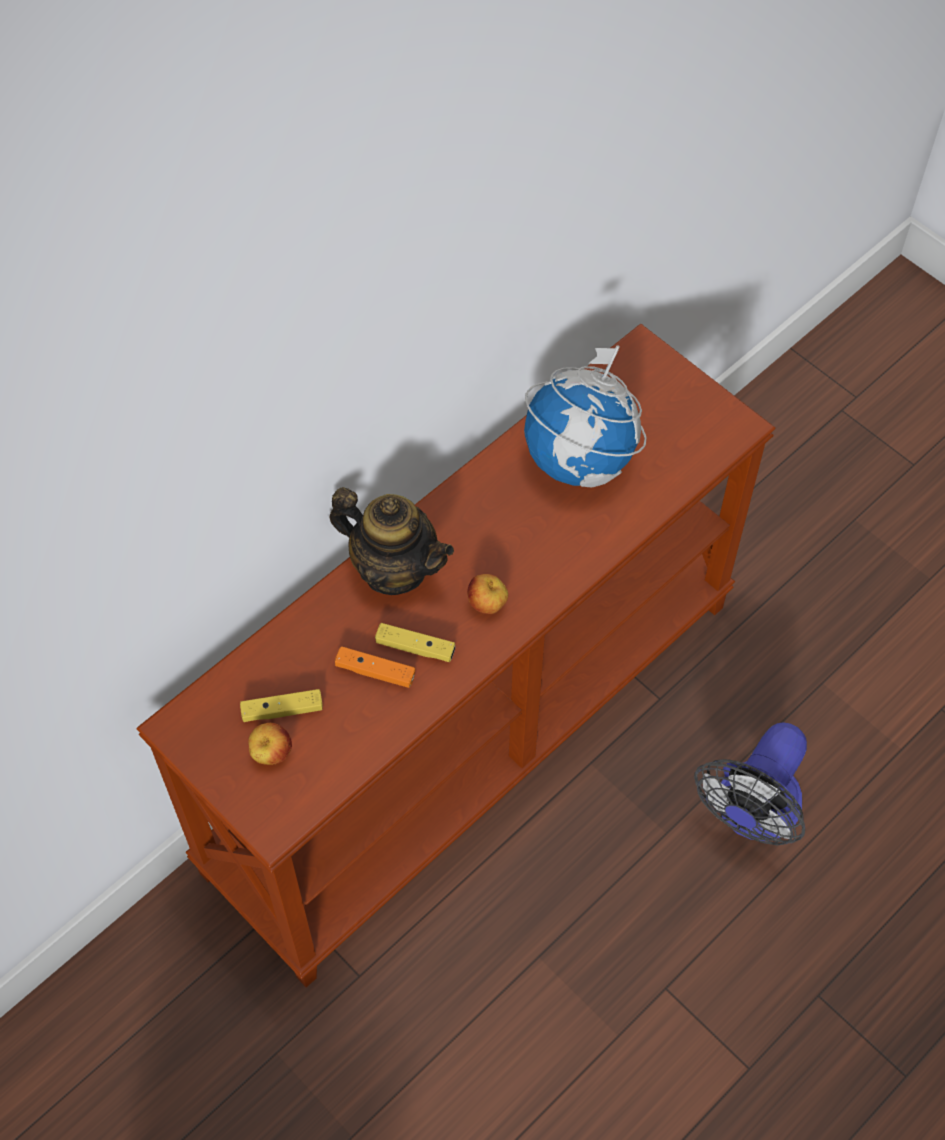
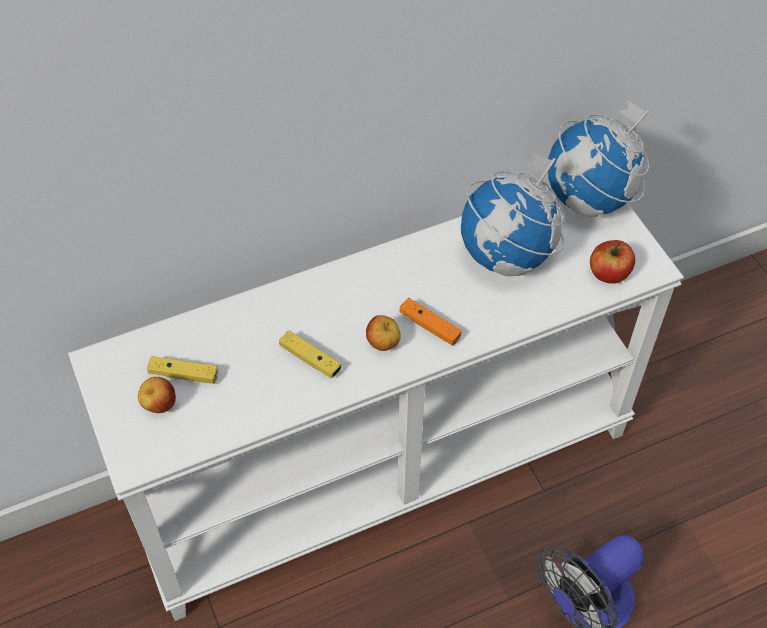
camera: 20 degrees right, 5 degrees down
(375, 672) = (270, 368): orange game controller -> orange game controller (429, 326)
(394, 568) = (321, 294): teapot -> none
(470, 731) = (383, 466): brown console table -> white console table
(644, 365) = (590, 199): none -> globe
(696, 447) = (609, 273): none -> apple

